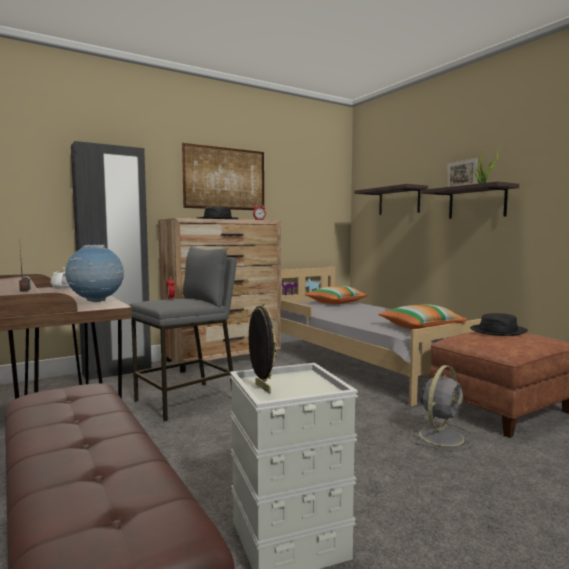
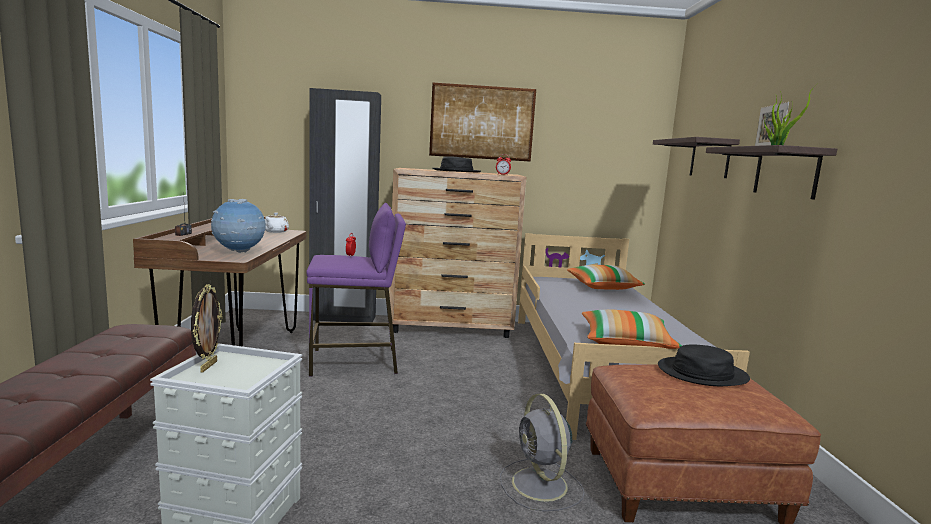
camera: 30 degrees right, 5 degrees up
(186, 400) = (355, 362): grey stool -> purple stool
(442, 436) = (540, 486): grey fan -> grey fan turned 90 degrees clockwise

